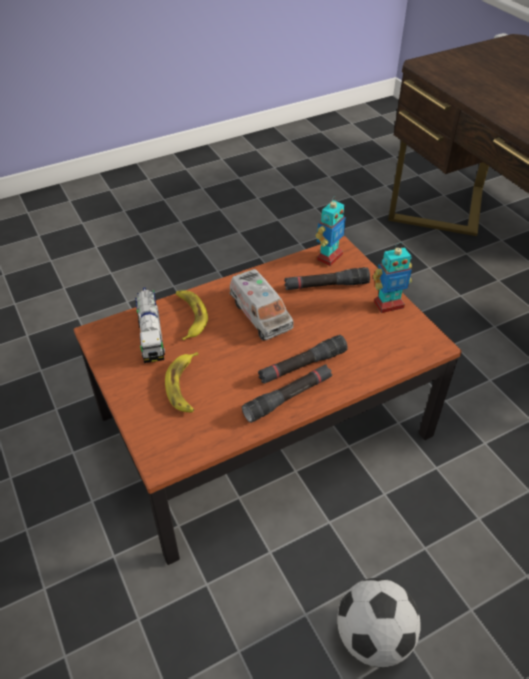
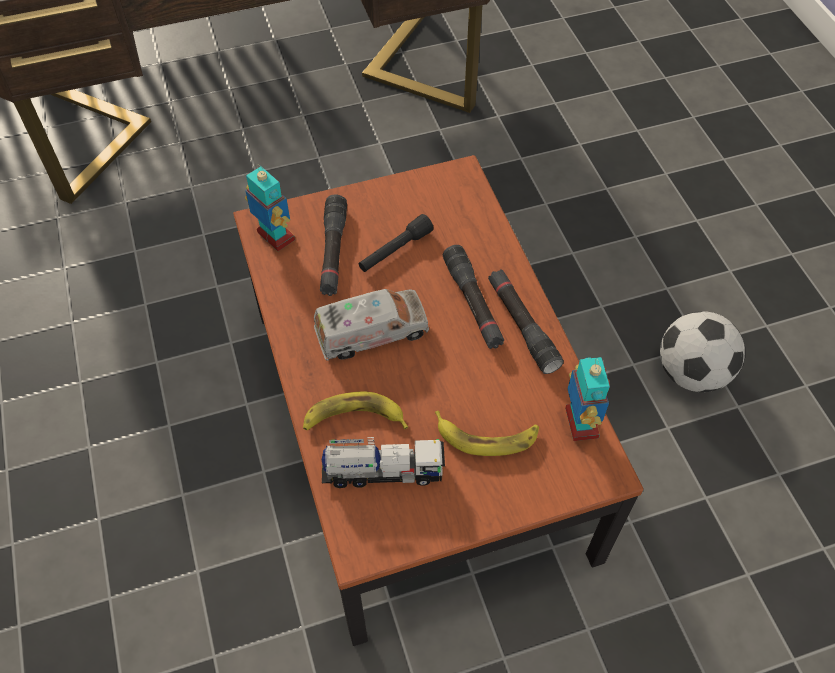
camera: 80 degrees left, 10 degrees up
(338, 316) = (395, 251): none -> black flashlight
(388, 304) = (386, 198): toy robot -> toy robot (580, 423)

